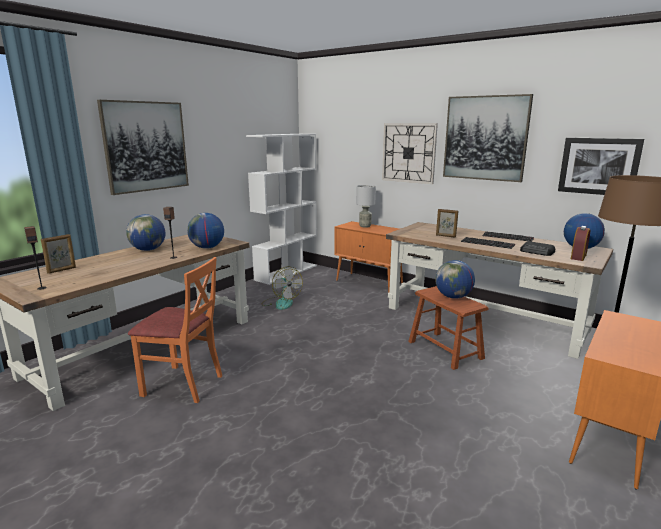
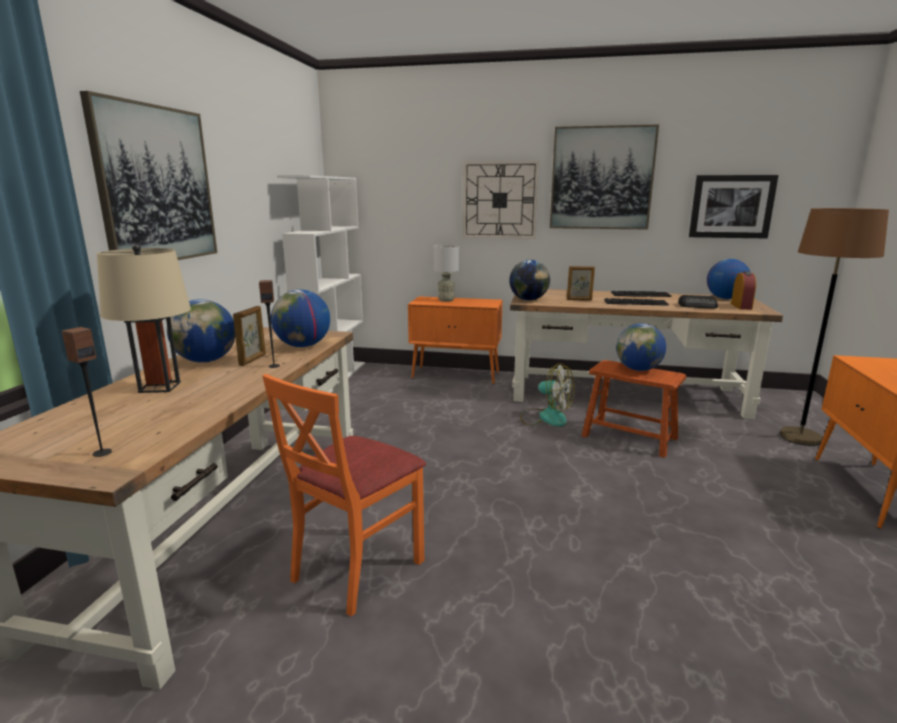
camera: 25 degrees left, 0 degrees up
(62, 270) = (90, 415): picture frame -> picture frame (253, 360)
(107, 261) = (160, 387): none -> beige table lamp
(183, 384) = (356, 568): orange chair -> orange chair turned 135 degrees clockwise
(281, 302) = (371, 418): fan -> fan (545, 417)
(405, 232) = (528, 300): none -> globe

